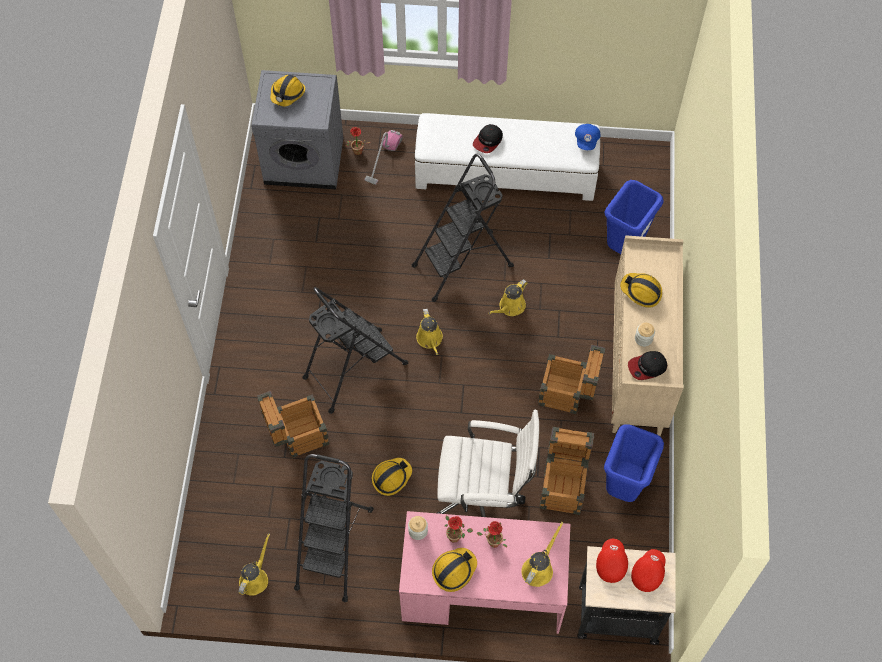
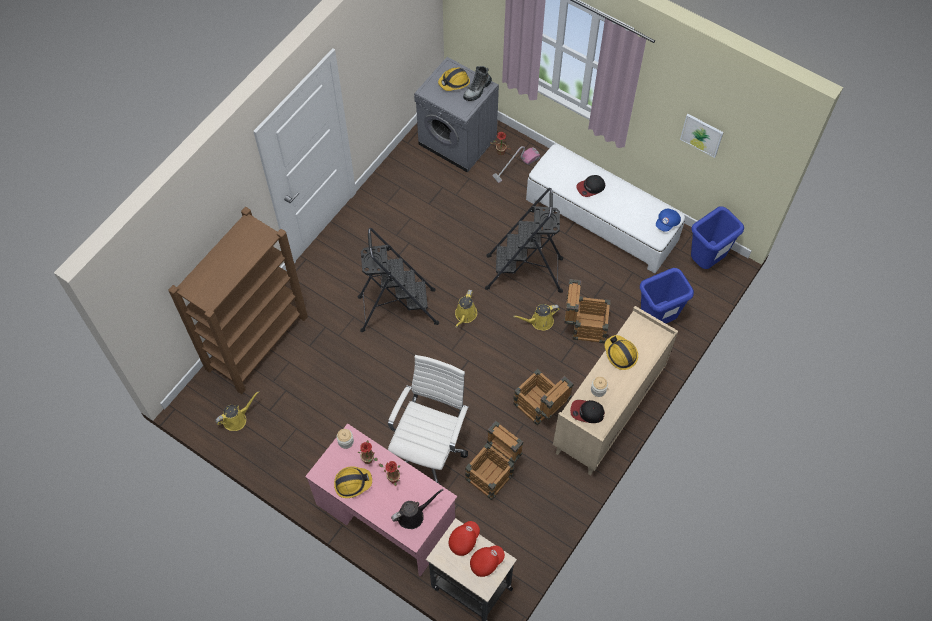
camera: 30 degrees right, 0 degrees up
(223, 484) = (257, 342): none -> brown bookcase
(297, 436) = (327, 335): crate -> crate (584, 326)
(318, 91) = (477, 90): none -> boot
(334, 546) = (304, 426): step ladder -> none
(391, 477) = (374, 400): hard hat -> none
(483, 497) = (429, 449): white office chair -> white office chair turned 105 degrees counterclockwise
(539, 568) = (413, 515): yellow watering can -> black watering can
(596, 28) = (702, 135): none -> picture
(623, 487) = (538, 498): blue trash can -> blue trash can (705, 261)

